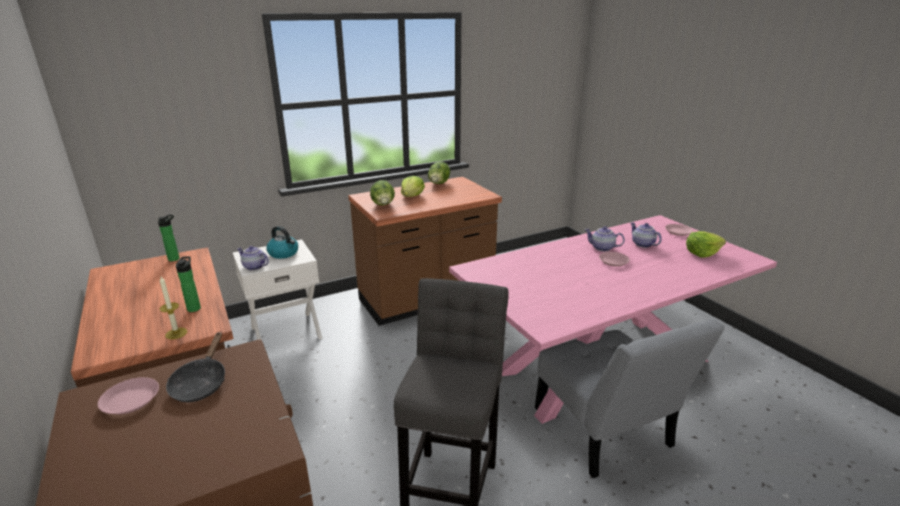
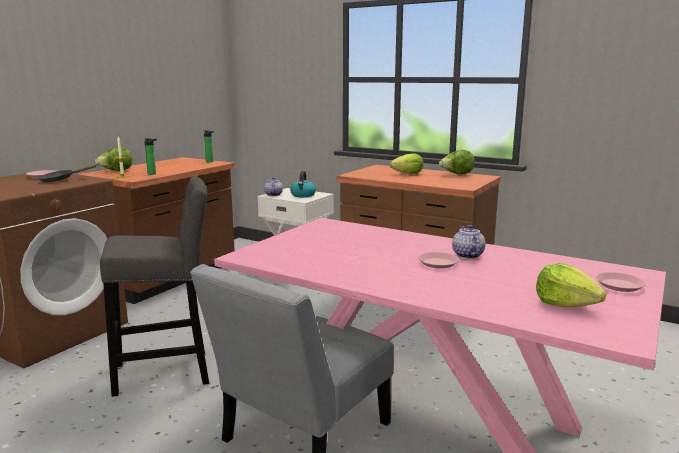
camera: 60 degrees right, 10 degrees down
(383, 206) = (369, 172): lettuce -> lettuce (116, 171)
(642, 244) = (521, 271): teapot -> none

